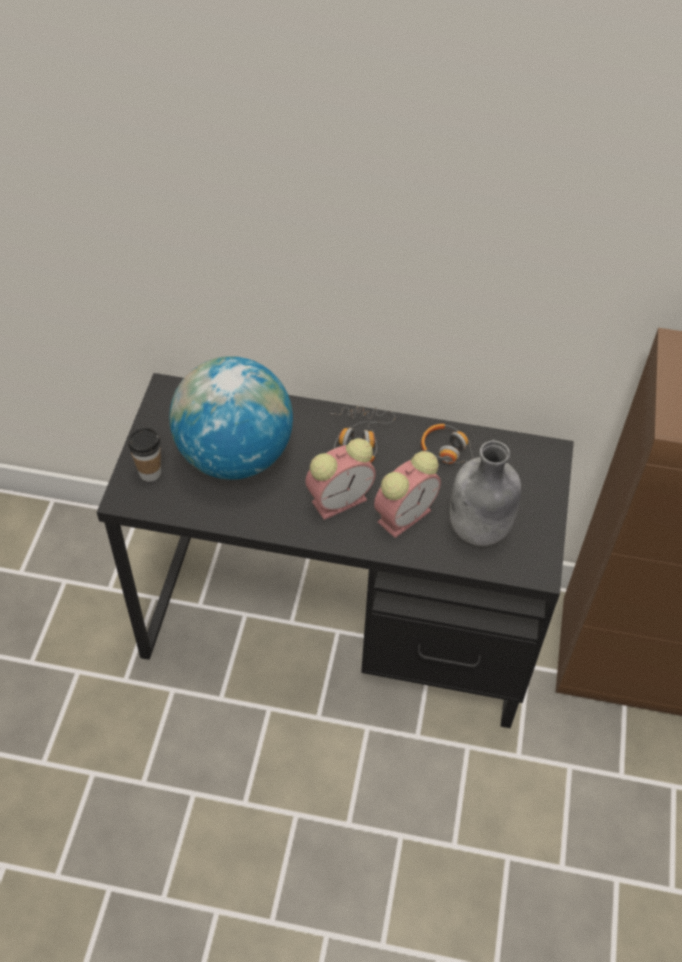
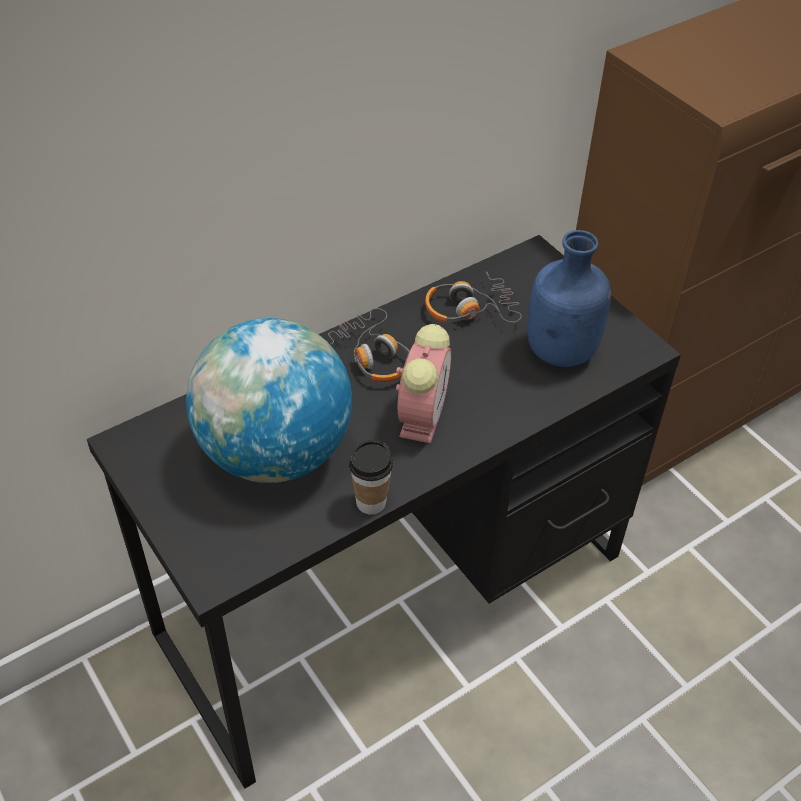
camera: 45 degrees left, 5 degrees down
(150, 473) = (208, 533): cup -> cup (371, 502)
(405, 514) = (491, 385): alarm clock -> none
(479, 529) = (562, 352): grey bottle -> blue bottle

